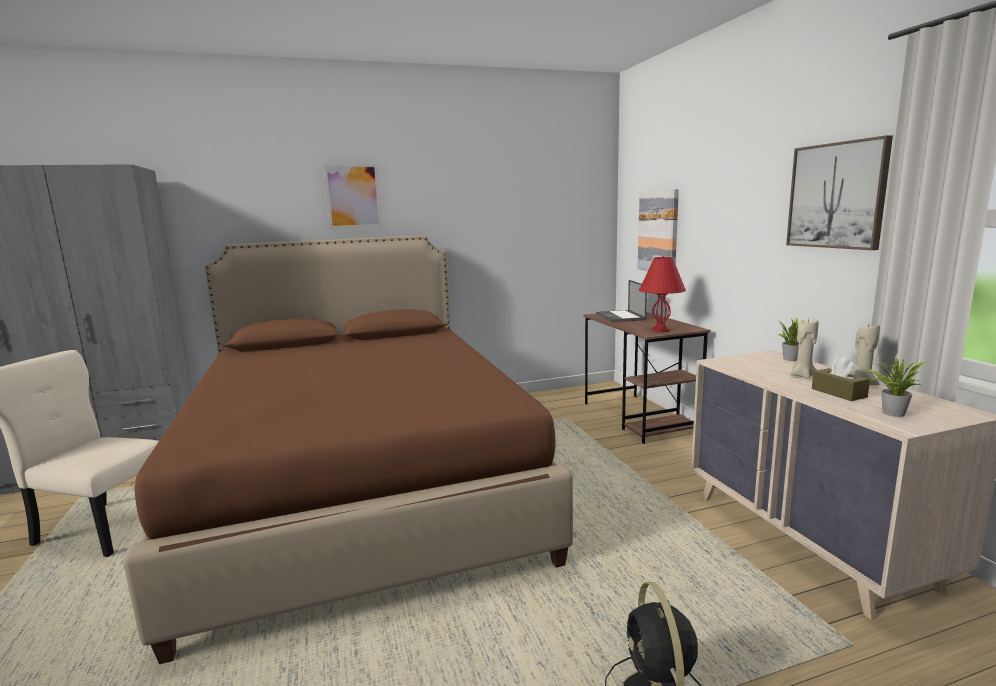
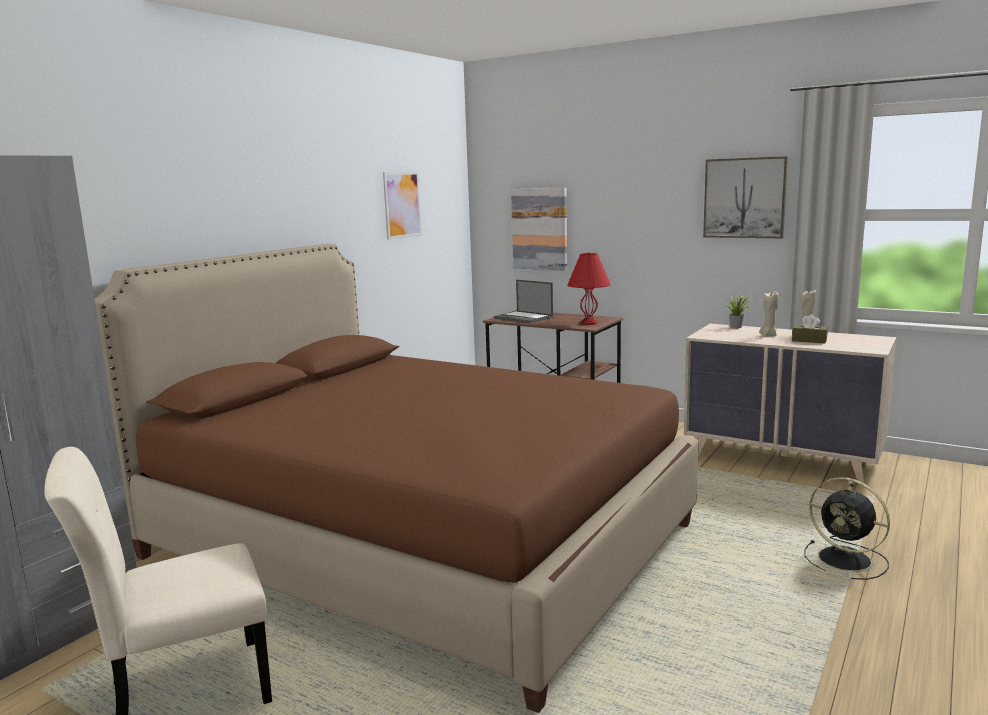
camera: 40 degrees left, 0 degrees up
(353, 196) = (249, 196): picture -> picture (402, 205)
(891, 412) = (853, 345): potted plant -> none

